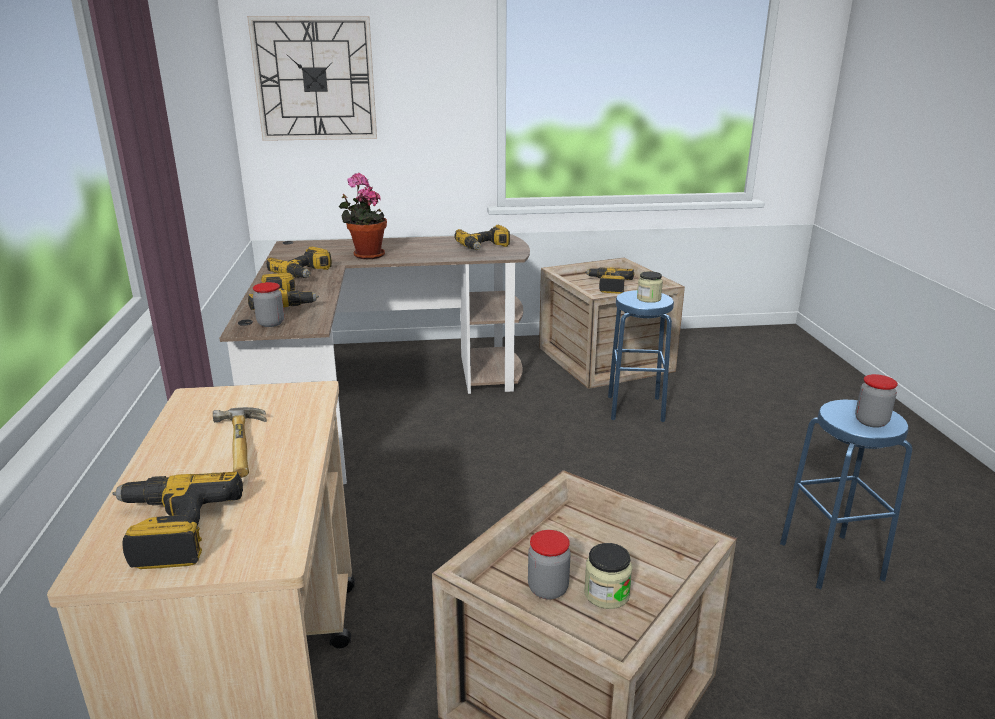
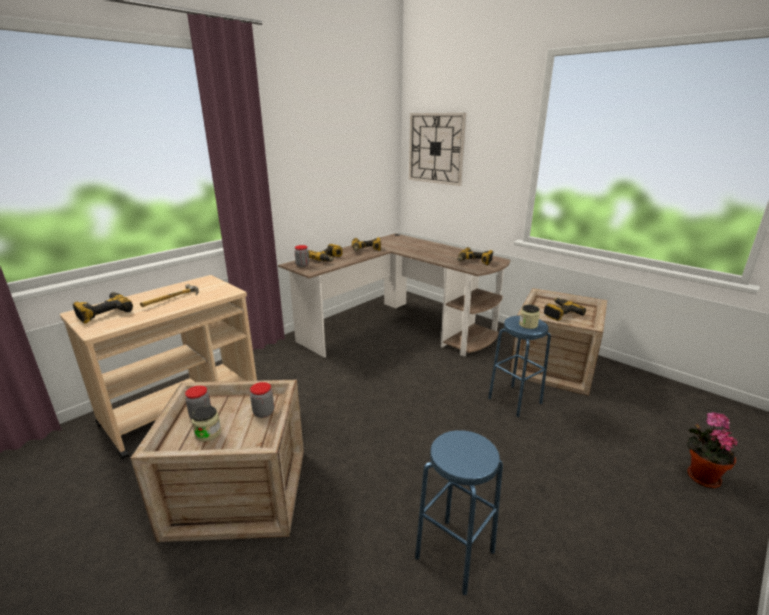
camera: 50 degrees right, 0 degrees up
(366, 255) = (410, 249): potted plant -> potted plant (700, 476)
(871, 421) = (461, 457): jar -> jar (264, 413)

